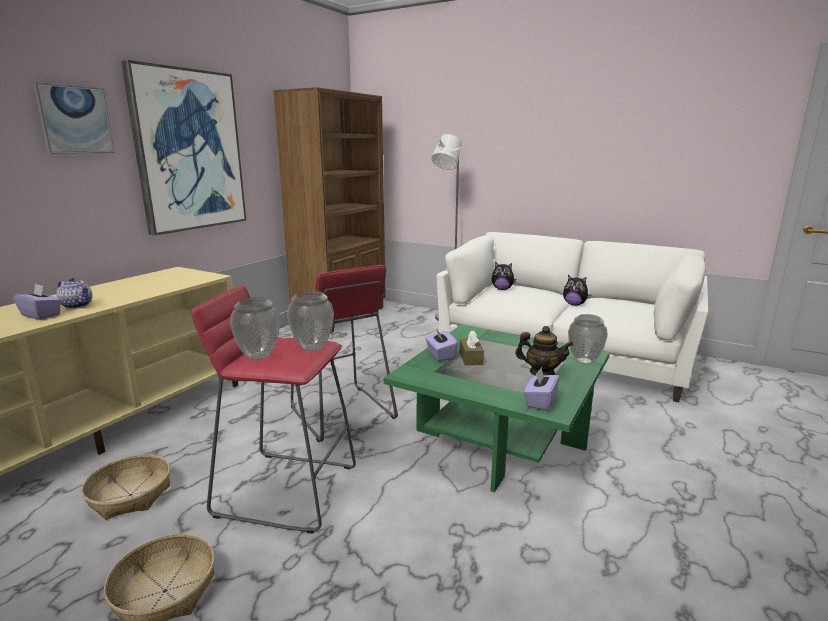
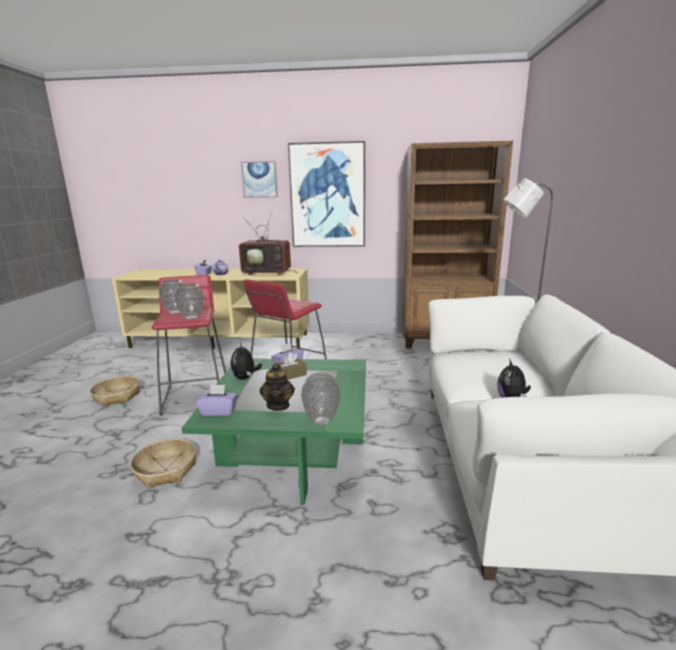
camera: 65 degrees right, 0 degrees up
(130, 495) = (181, 366): basket -> basket (165, 469)
(155, 283) = (268, 273): none -> television
(502, 289) = (494, 357): plush toy -> plush toy (245, 378)

